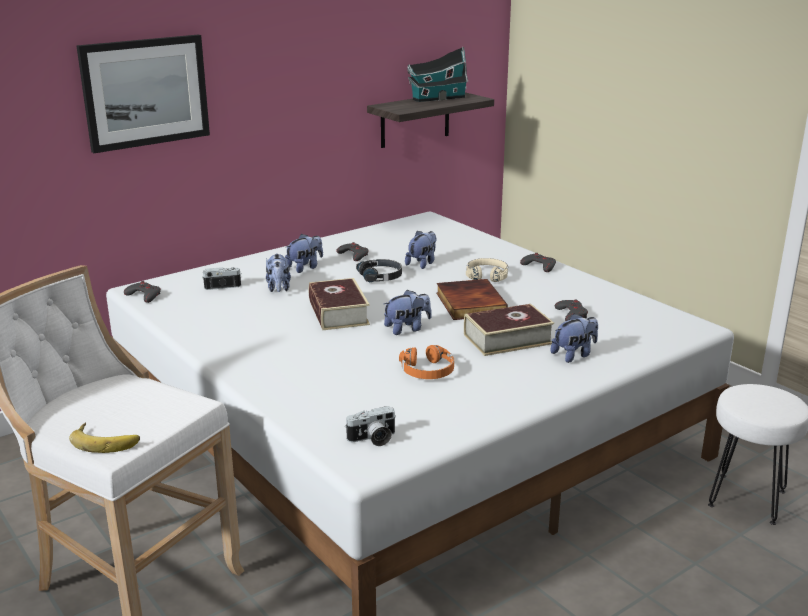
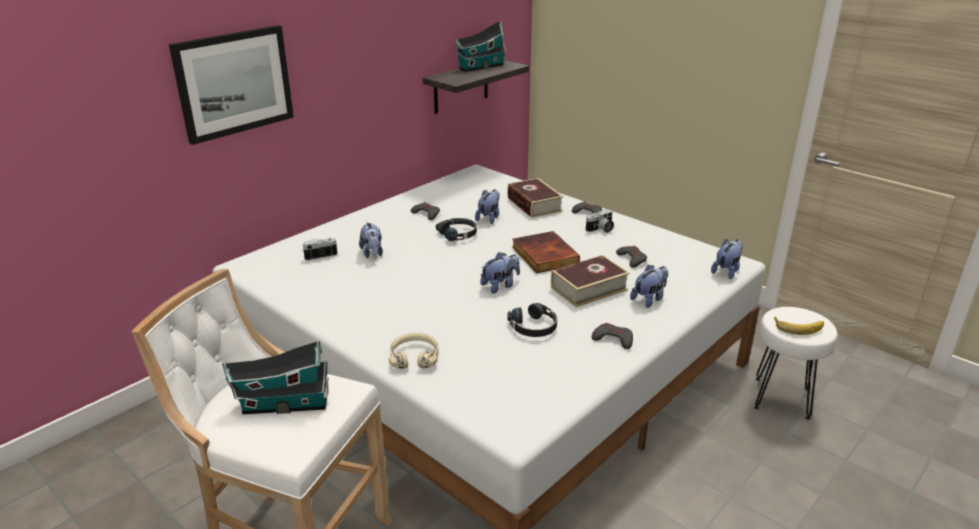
camera: 10 degrees left, 5 degrees up
(106, 440) = (281, 440): banana -> banana (798, 326)
(120, 410) = (282, 405): none -> toy house
(144, 295) = (251, 271): grey game controller -> grey game controller (613, 339)
(305, 267) = (388, 230): plush toy -> plush toy (726, 271)
(338, 313) = (435, 275): book -> book (534, 204)
(373, 439) = (512, 403): camera -> camera (600, 229)
(428, 371) = (534, 327): orange headphones -> black headphones
(487, 275) = (548, 226): beige headphones -> beige headphones (414, 357)

